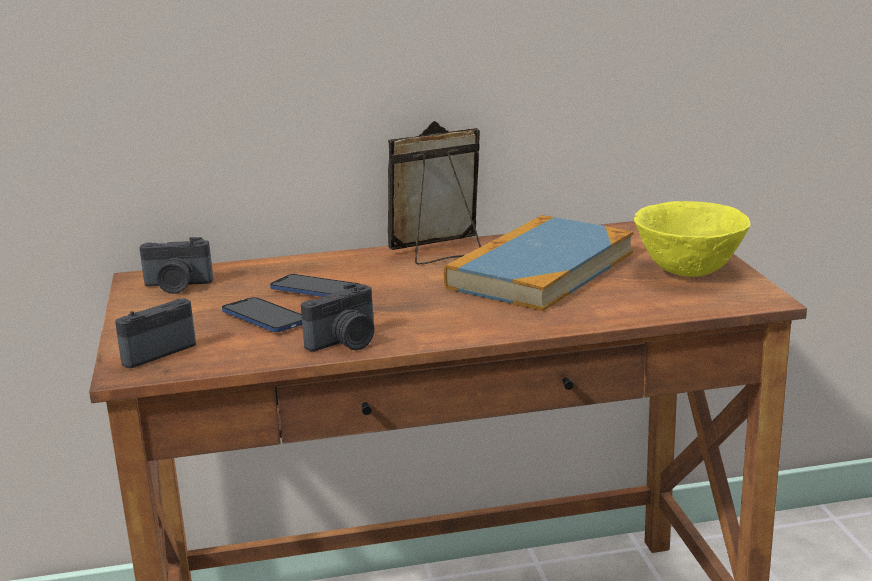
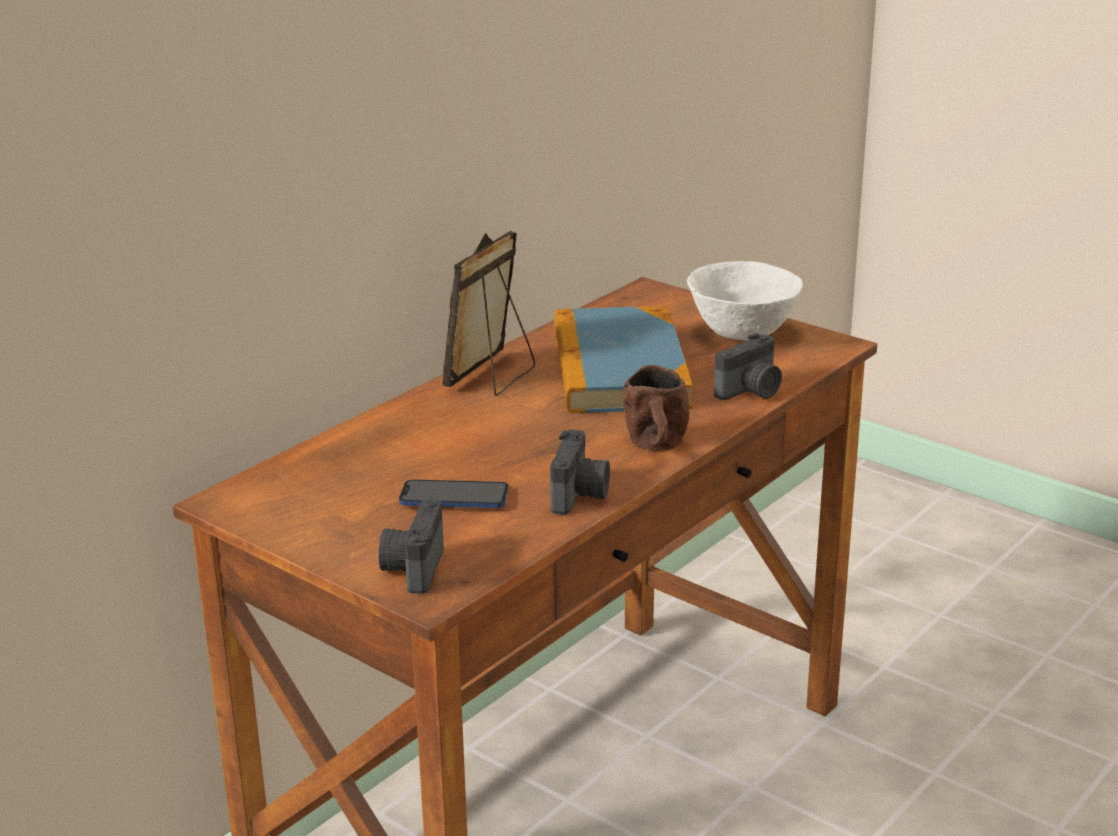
camera: 40 degrees left, 5 degrees up
(177, 286) = (288, 496): camera -> camera (751, 391)
(316, 289) = (446, 453): phone -> none
(463, 329) = (657, 448): none -> brown mug
(689, 271) = (742, 334): yellow bowl -> white bowl

